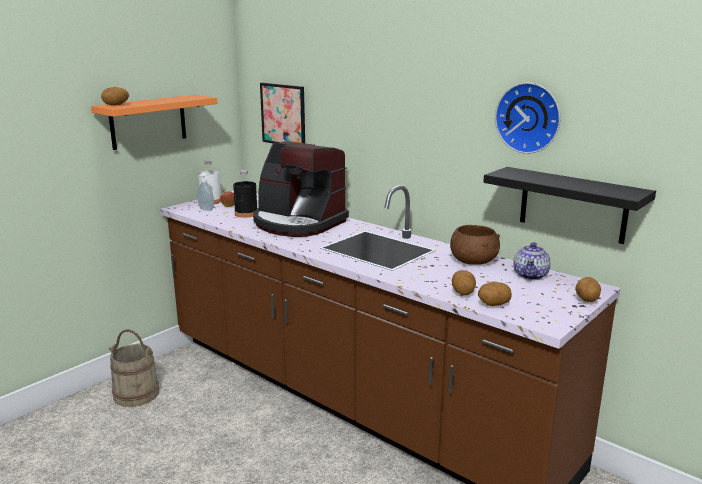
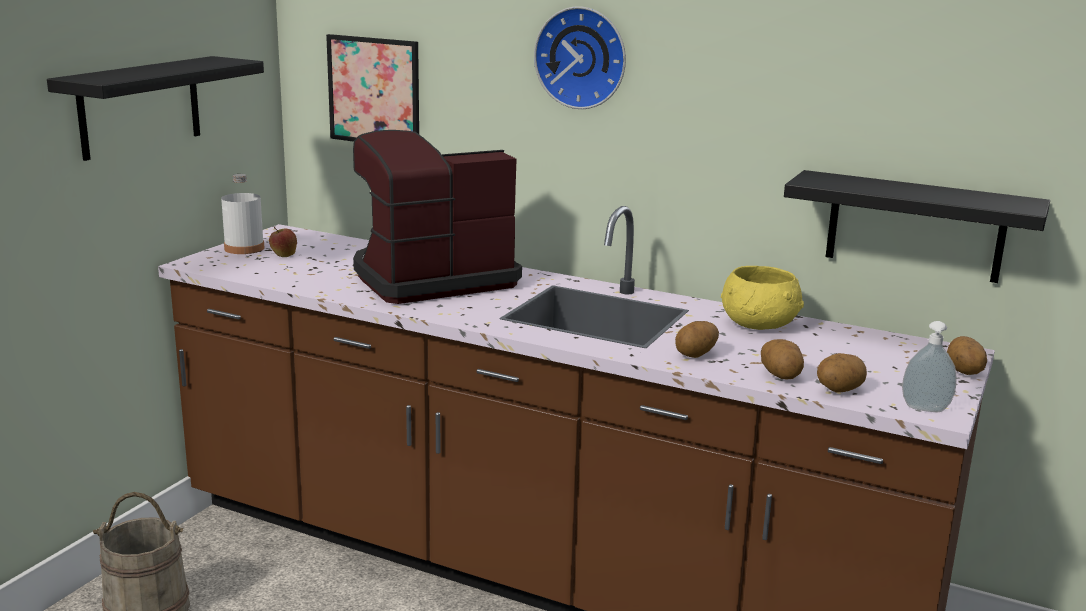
camera: 15 degrees left, 0 degrees up
(116, 105) = (99, 78): potato -> potato (696, 355)
(148, 121) = (140, 107): orange shelf -> black shelf
(205, 210) = (247, 264): soap dispenser -> soap dispenser (925, 410)
(246, 214) = (327, 268): black bottle -> none
(298, 223) = (431, 279): coffee machine -> coffee machine turned 135 degrees clockwise
(474, 261) = (760, 324): brown bowl -> yellow bowl
(529, 117) = (843, 91): wall clock -> wall clock (582, 57)
(531, 275) = (858, 340): teapot -> none

